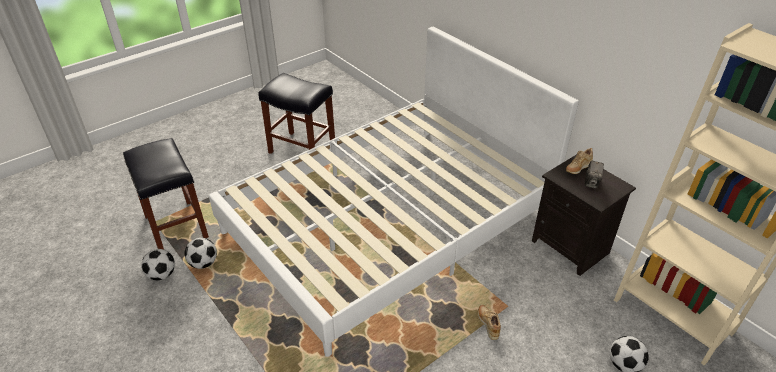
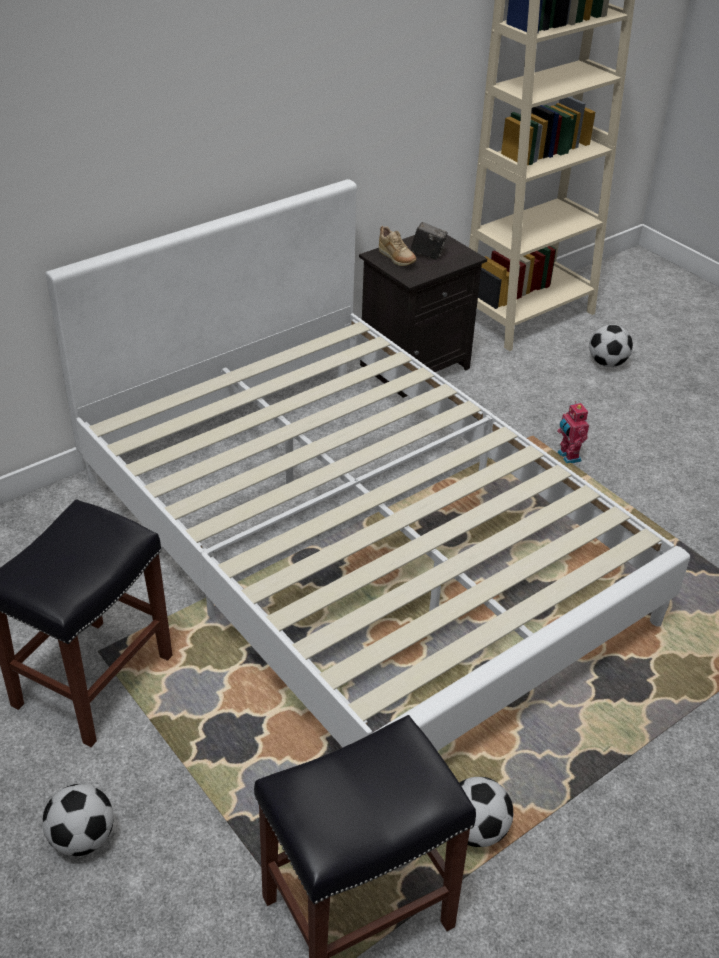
camera: 90 degrees left, 0 degrees up
(162, 275) = (515, 908): football -> football (83, 838)
(488, 324) = (567, 457): beige shoe -> toy robot

